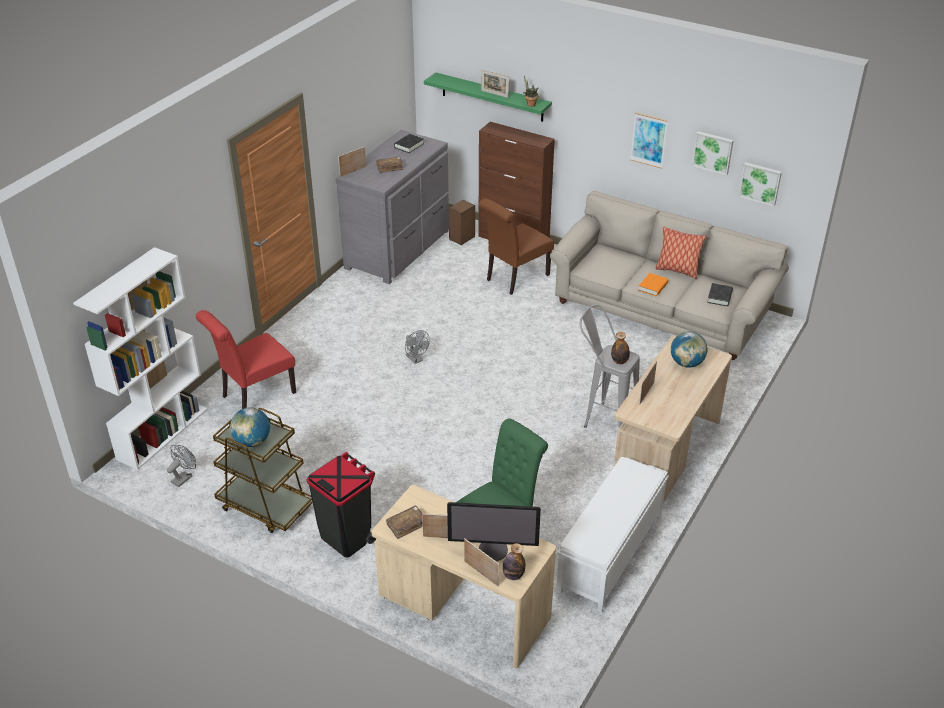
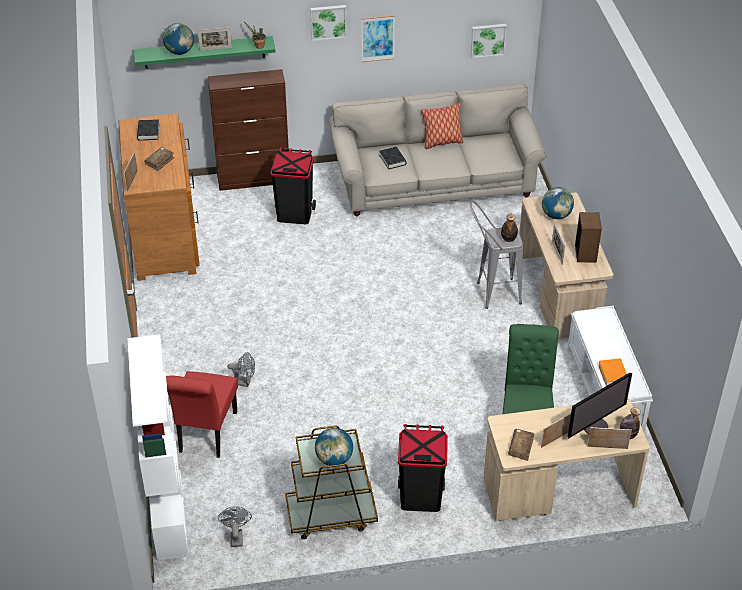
camera: 40 degrees left, 5 degrees up
(399, 249) = (166, 237): grey dresser -> brown dresser
(416, 359) = (300, 327): grey fan -> grey fan (244, 382)
(462, 238) = (207, 199): speaker -> speaker (585, 253)
(465, 86) = (180, 52): none -> globe
(514, 278) = (294, 214): brown chair -> black trash can
(653, 287) = (440, 166): orange book -> orange book (613, 374)
(713, 152) = (441, 28): picture -> picture (328, 21)
(719, 297) = (496, 150): black book -> black book (392, 160)

